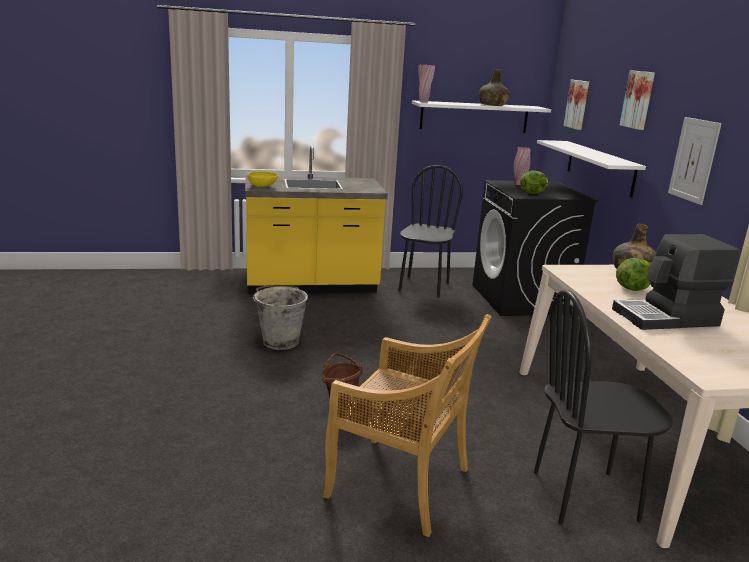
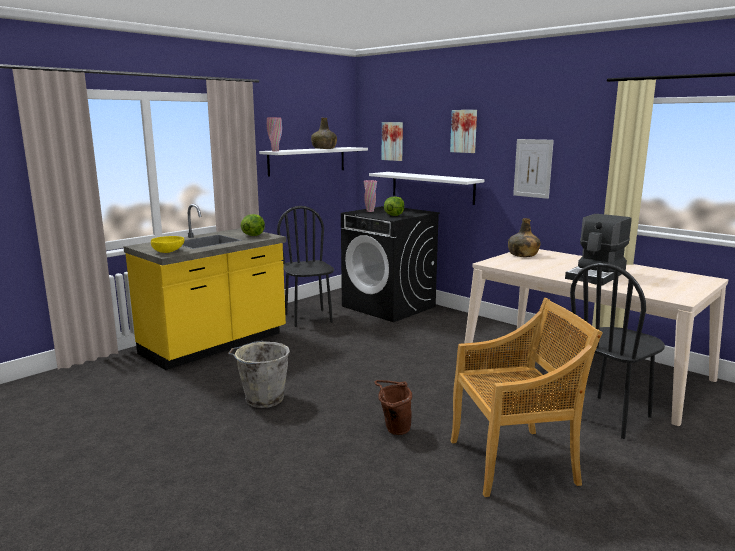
camera: 35 degrees left, 5 degrees down
(632, 288) = (546, 264): lettuce -> lettuce (253, 235)

